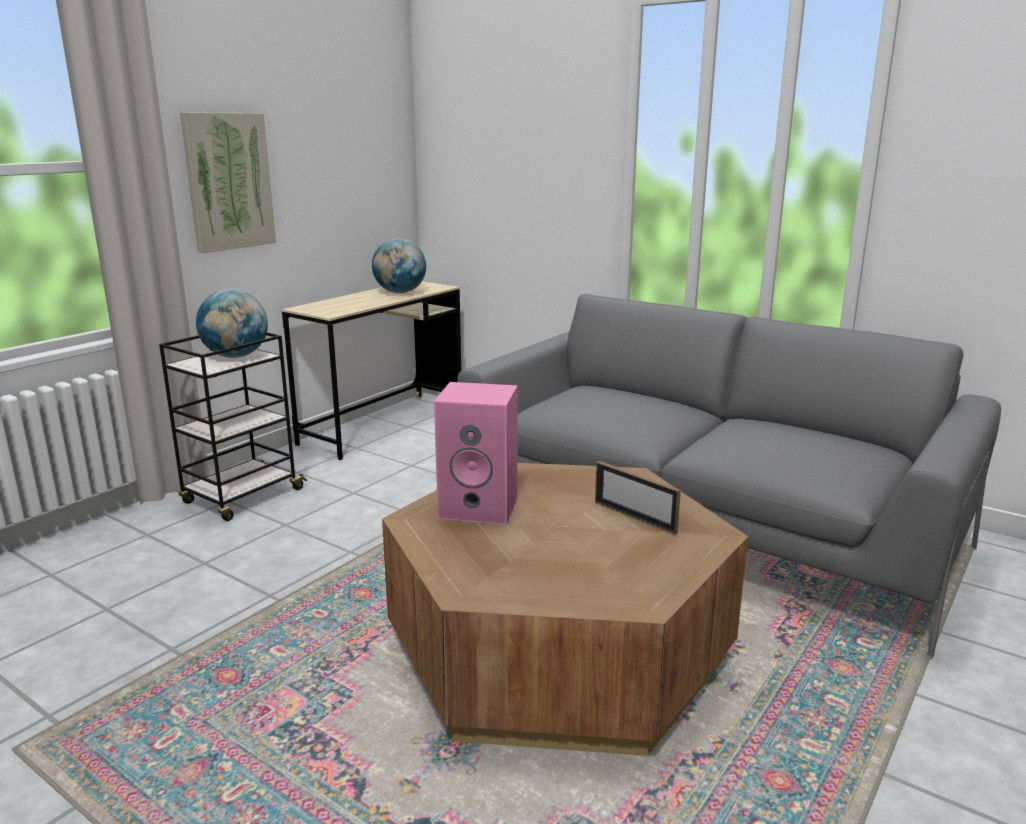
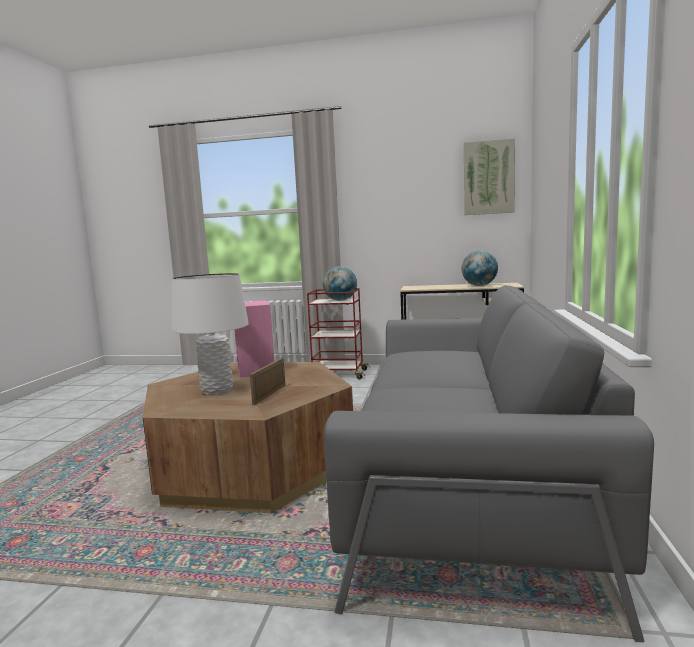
camera: 65 degrees right, 10 degrees down
(228, 181) = (378, 216): picture -> picture (488, 177)
(242, 497) = (338, 374): black cart -> red cart
(569, 550) = (217, 390): none -> white table lamp

